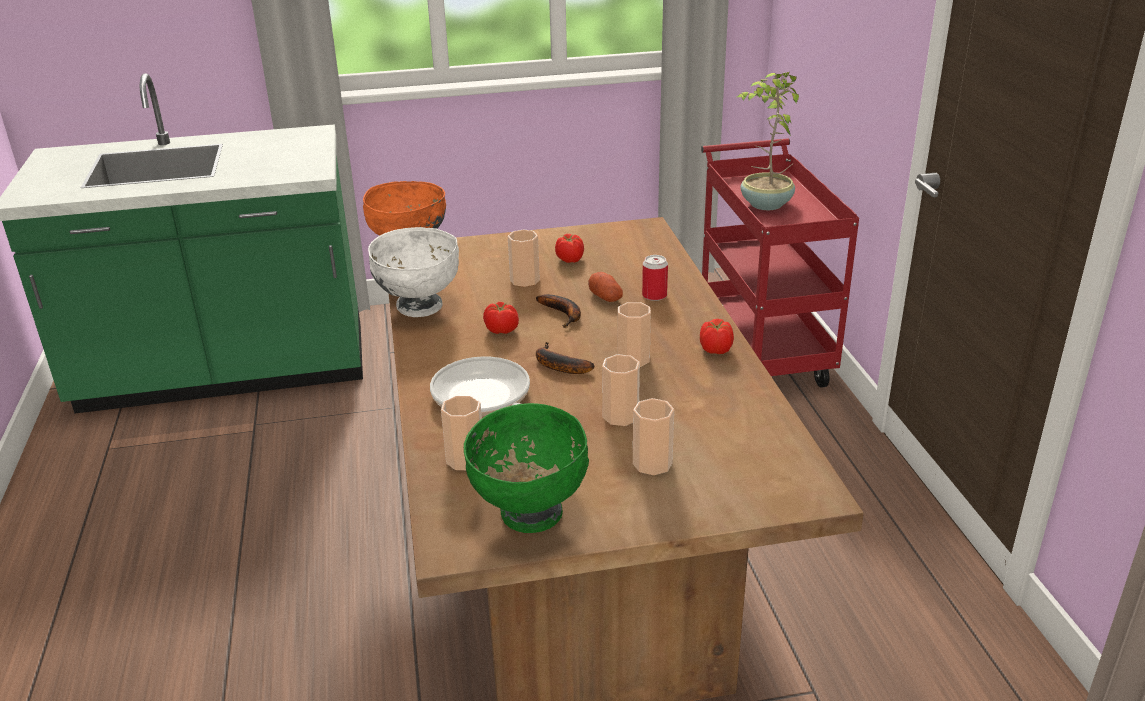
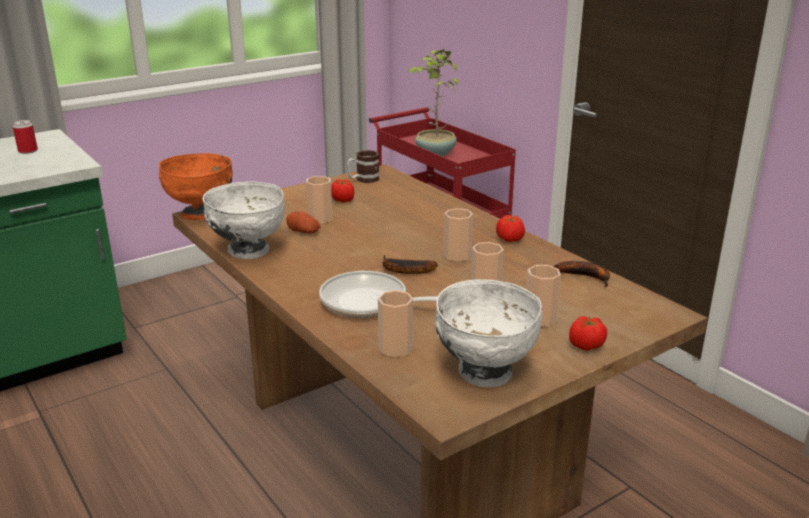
camera: 25 degrees left, 5 degrees down
(501, 330) = (335, 255): tomato -> tomato (586, 346)
(529, 513) = (484, 373): green bowl -> white bowl
(563, 314) = (374, 236): banana -> banana (586, 276)
(605, 297) = (395, 220): potato -> potato (303, 232)
(617, 235) = (363, 179): none -> mug
(654, 296) = (431, 213): can -> can (28, 151)

